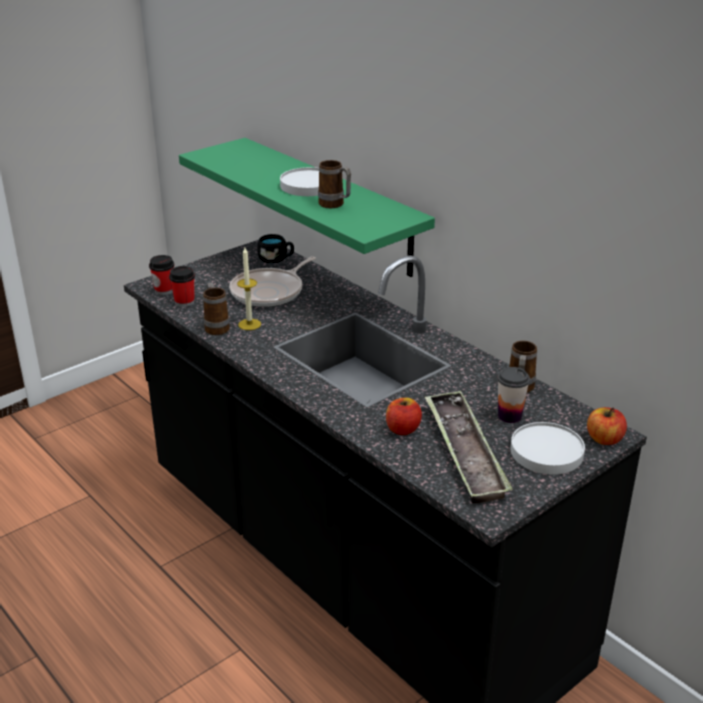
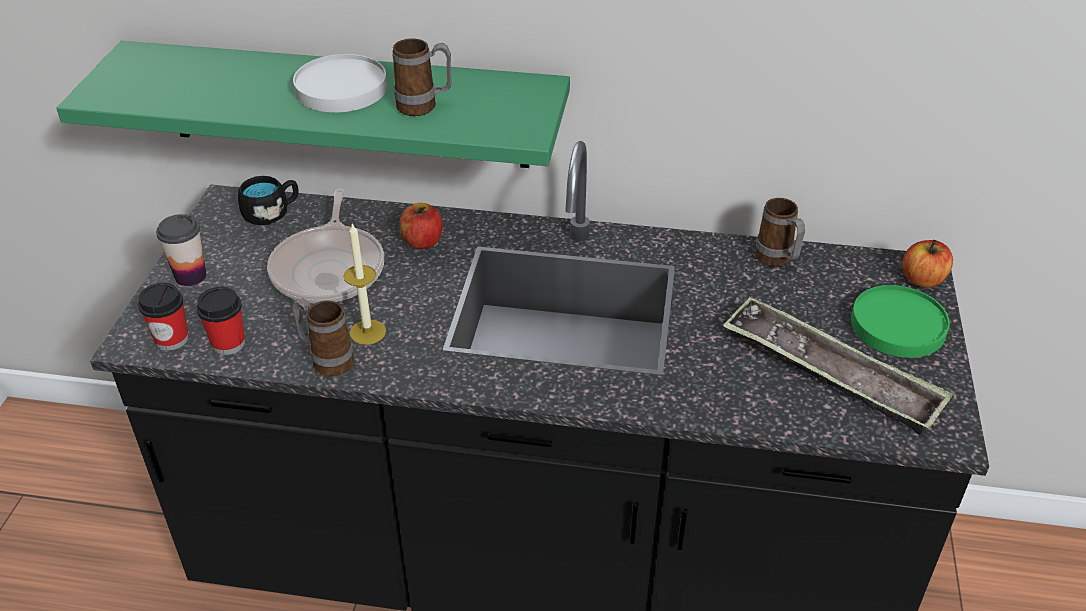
camera: 40 degrees left, 10 degrees up
(402, 429) = (737, 382): apple -> apple (422, 241)
(509, 416) = (811, 300): cup -> cup (190, 276)
(546, 452) = (897, 326): white plate -> green plate

